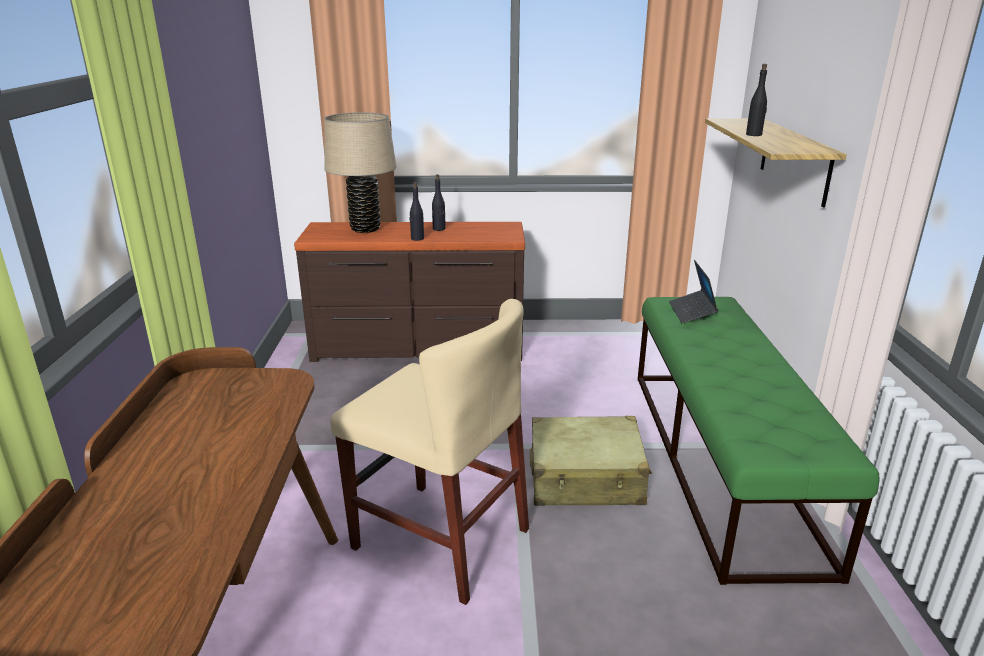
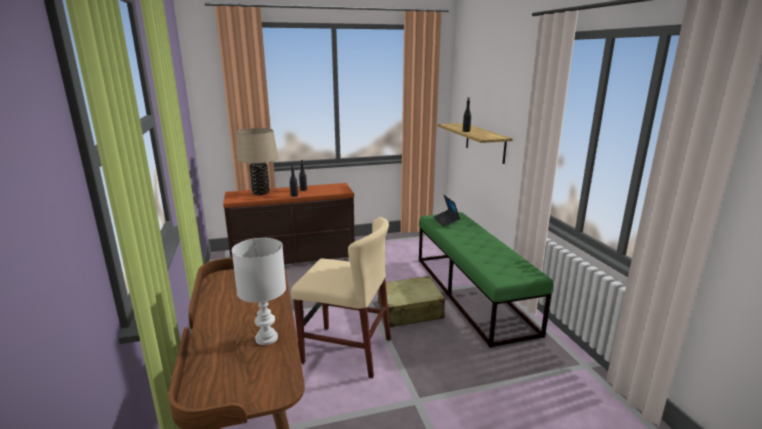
camera: 15 degrees left, 5 degrees down
(195, 523) = (267, 337): none -> white table lamp

